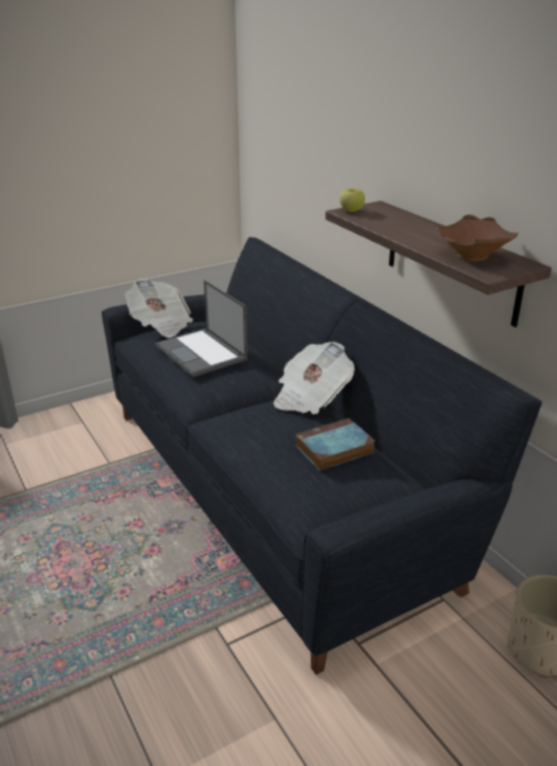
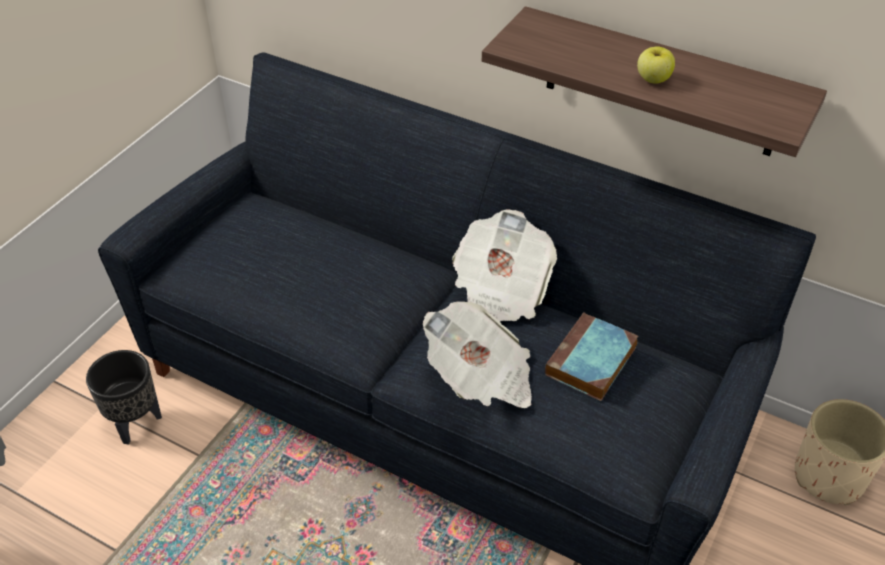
camera: 30 degrees left, 15 degrees up
(91, 436) = (135, 422): none -> black planter
(160, 324) = (199, 237): newspaper -> newspaper (481, 377)
(202, 353) = (305, 270): laptop -> none
(351, 211) = (515, 42): apple -> apple (653, 79)
(475, 256) = (738, 96): brown bowl -> none

